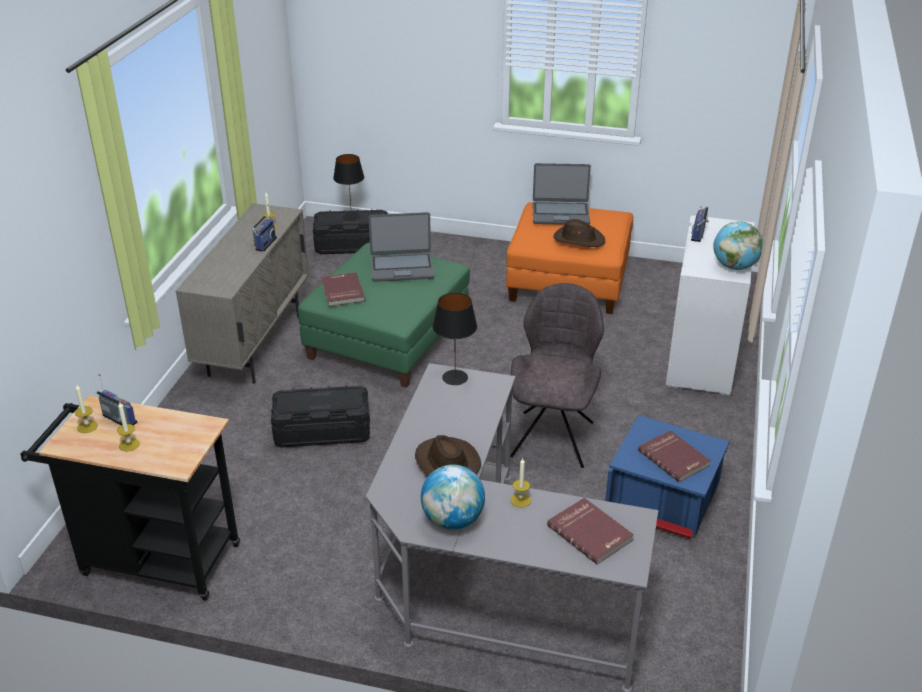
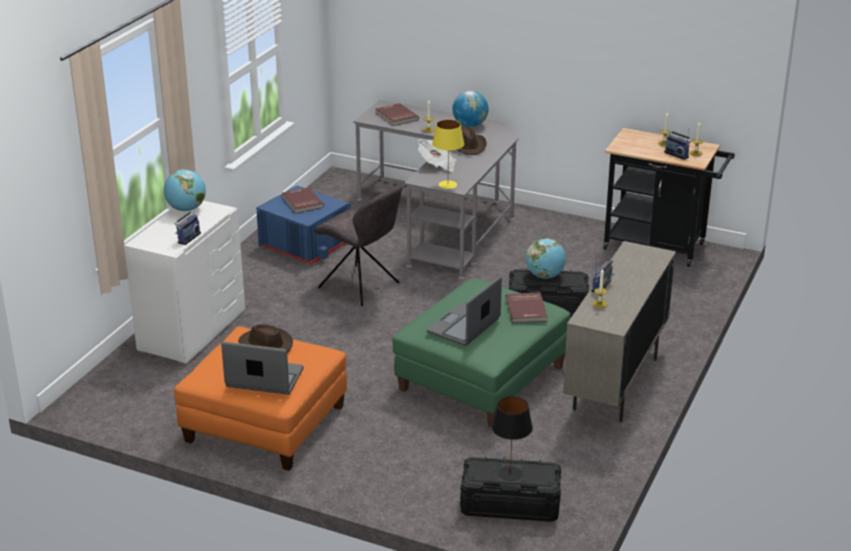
camera: 170 degrees left, 5 degrees down
(324, 403) = (545, 276): none -> globe
(402, 268) = (464, 326): laptop -> laptop turned 60 degrees counterclockwise
(454, 377) = (448, 184): black table lamp -> yellow table lamp
(480, 414) = (437, 165): none -> newspaper
(553, 437) = (361, 286): grey chair -> grey chair turned 75 degrees counterclockwise

